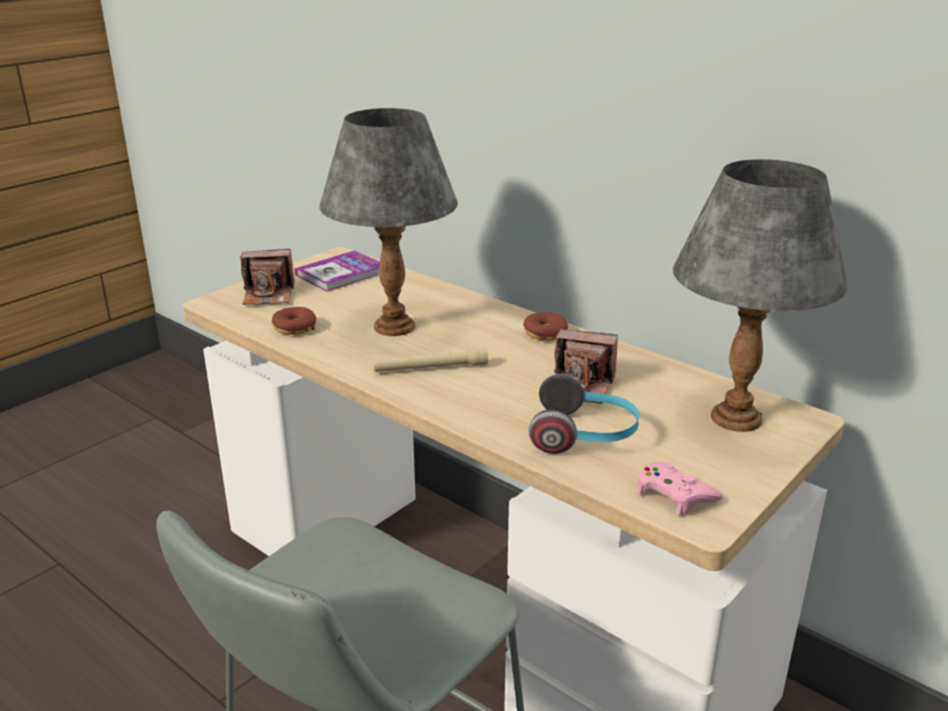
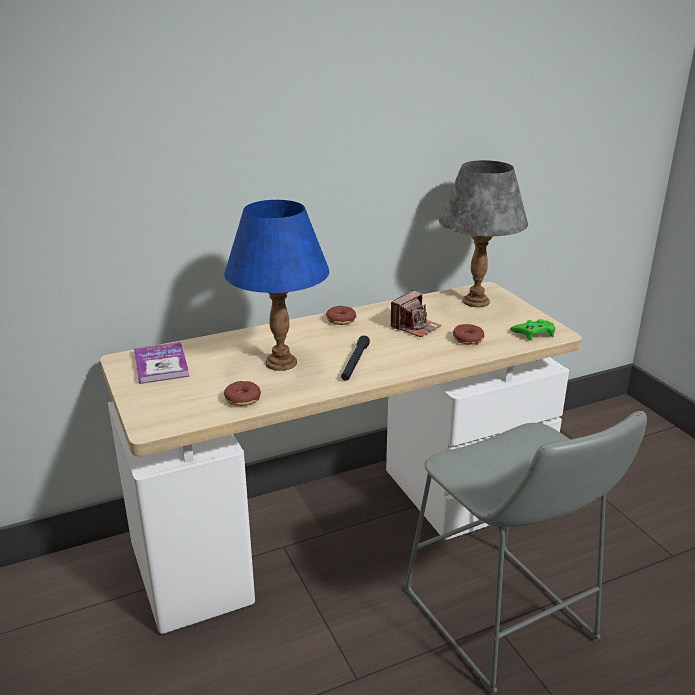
camera: 65 degrees left, 0 degrees up
(269, 295) = (166, 401): camera -> none
(393, 326) = (280, 363): grey table lamp -> blue table lamp
(430, 368) = (355, 363): beige flashlight -> black flashlight
(584, 435) = (468, 339): headphones -> donut
(674, 494) = (534, 333): pink game controller -> green game controller

